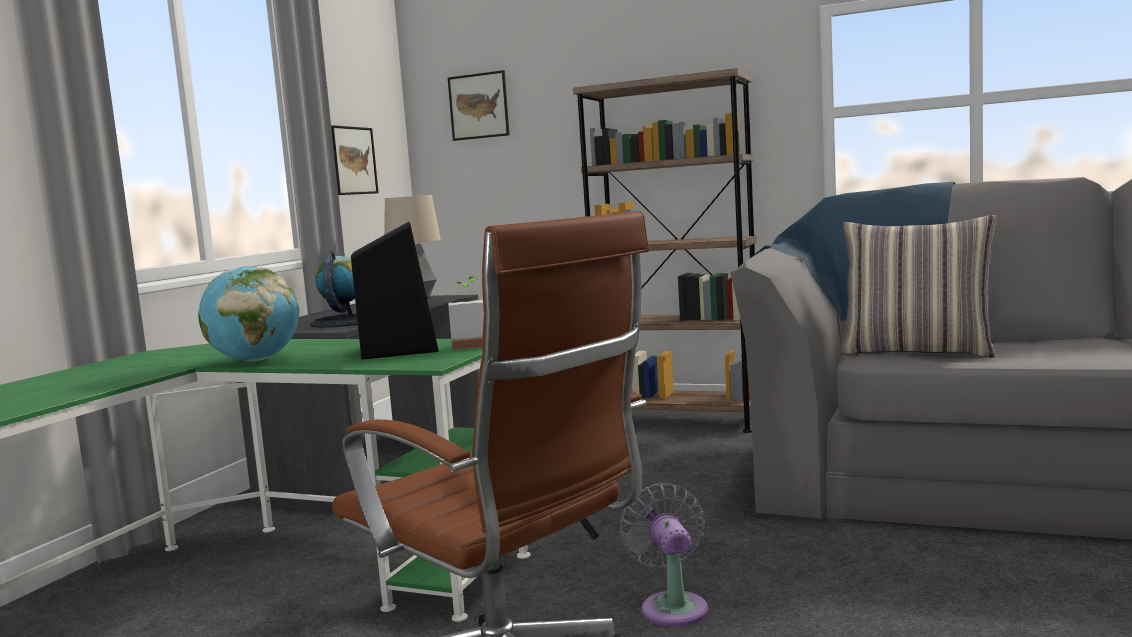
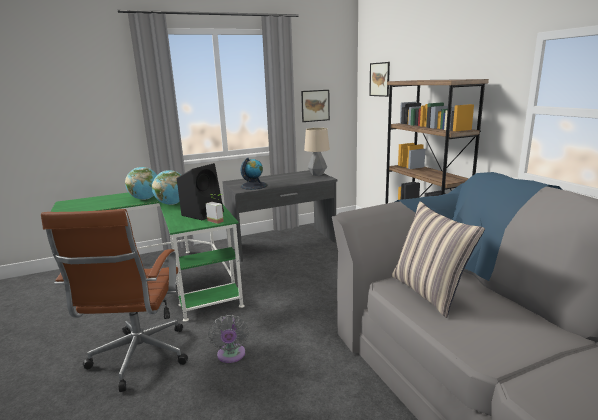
camera: 45 degrees right, 10 degrees up
(132, 373) = (145, 199): none -> globe
(672, 606) = (231, 356): grey fan -> grey fan turned 135 degrees clockwise

